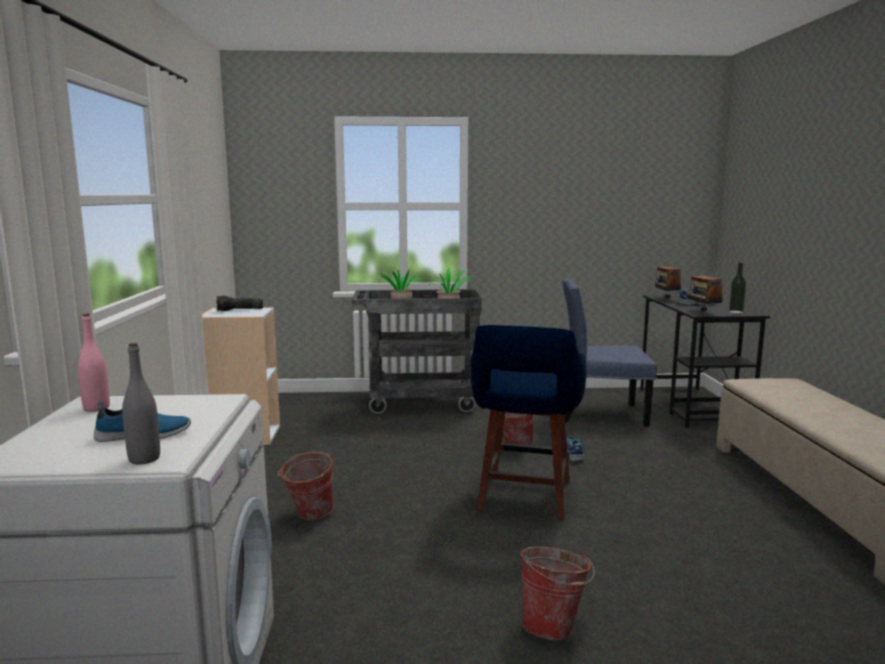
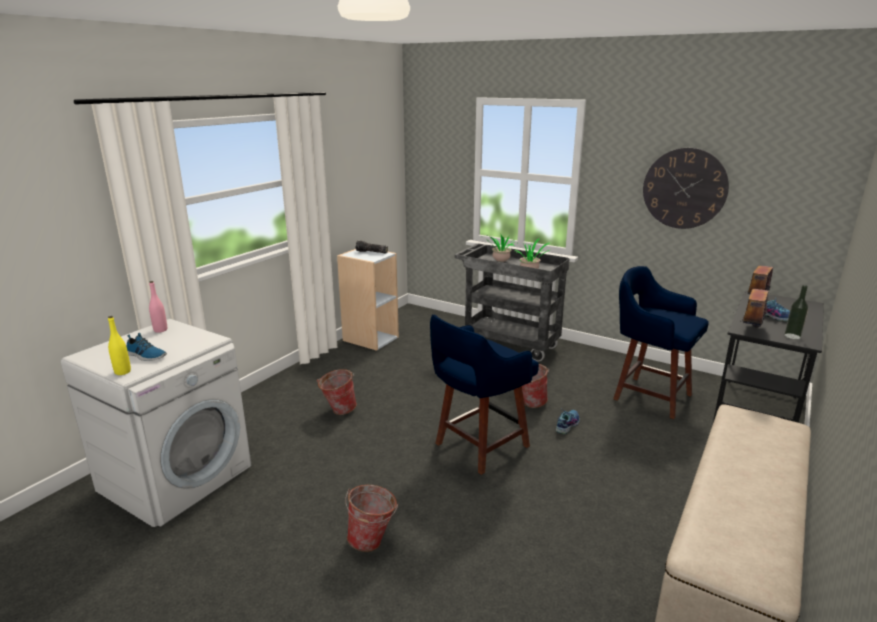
camera: 35 degrees right, 10 degrees up
(144, 459) = (122, 372): grey bottle -> yellow bottle
(576, 203) = (684, 188): none -> wall clock
(602, 414) = (649, 396): blue chair -> blue stool

